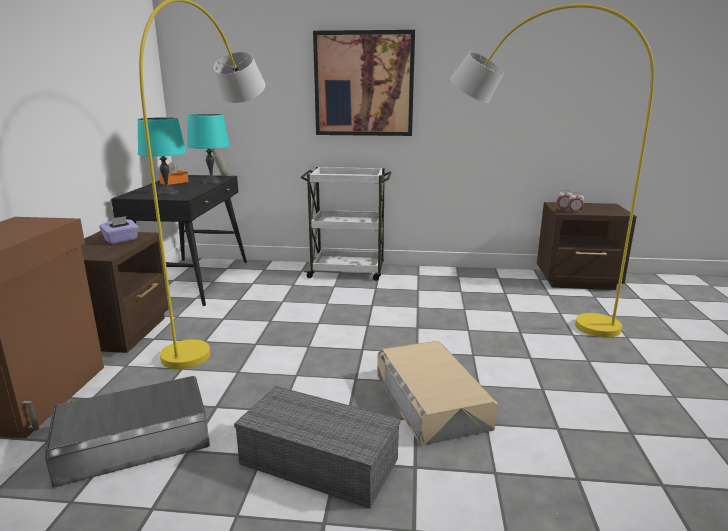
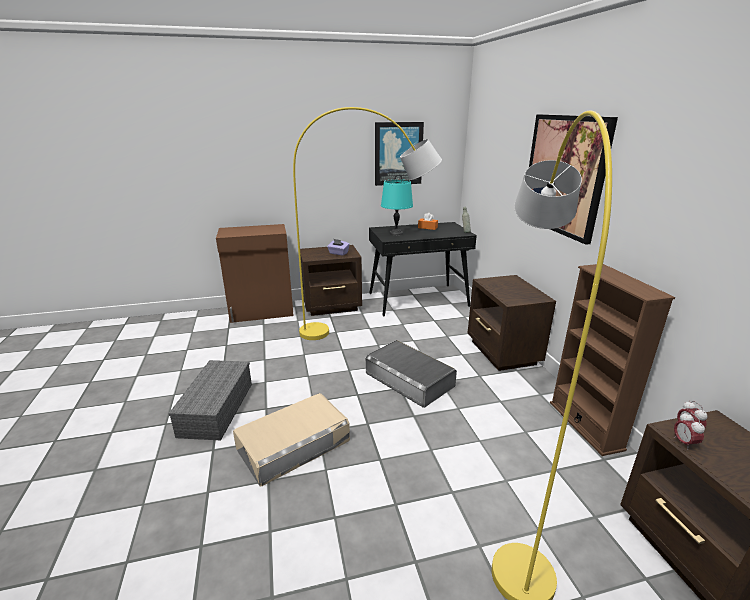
camera: 70 degrees right, 5 degrees up
(115, 85) = (398, 154): none -> picture
(134, 439) = (231, 347): grey storage box -> grey storage box (409, 379)
(212, 182) = (443, 234): turquoise table lamp -> none
(348, 271) = (502, 353): white cart -> brown nightstand
(462, 272) = (585, 425): none -> brown bookcase

